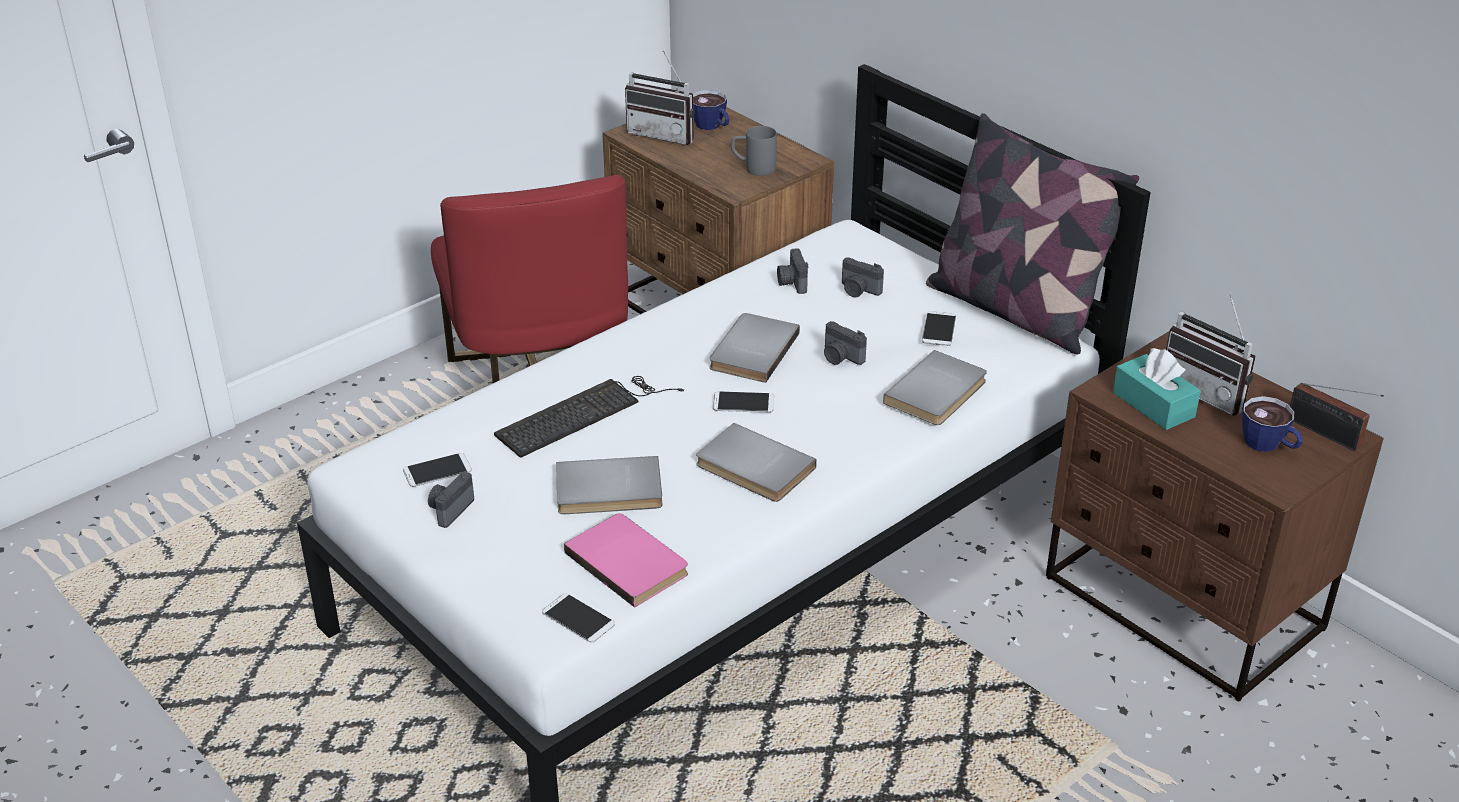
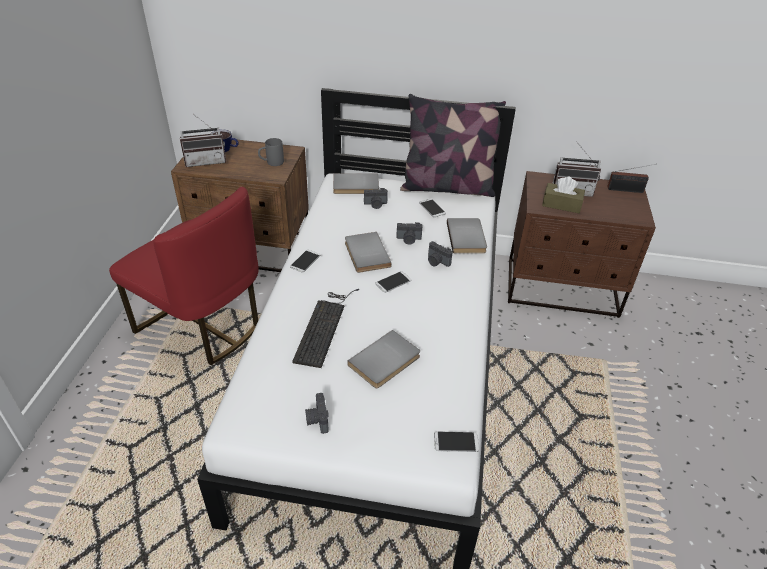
camera: 40 degrees left, 5 degrees up
(437, 471) = (283, 401): phone -> phone (305, 261)
(630, 561) = (441, 394): pink book -> none
(752, 468) = (436, 313): grey book -> grey book (356, 186)
(791, 283) = (342, 213): camera -> camera (437, 262)
(1153, 405) = (561, 204): turquoise tissue box -> brown tissue box
(1268, 446) = (617, 203): cup -> none

